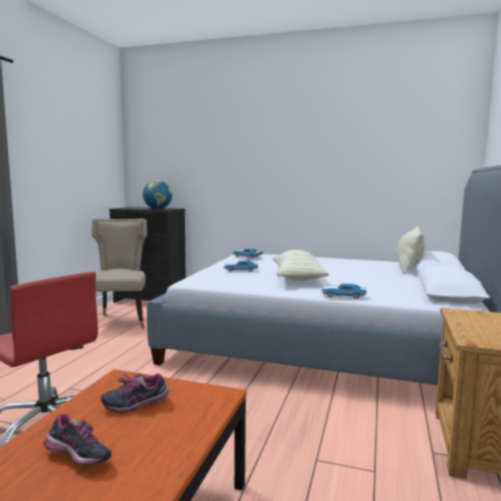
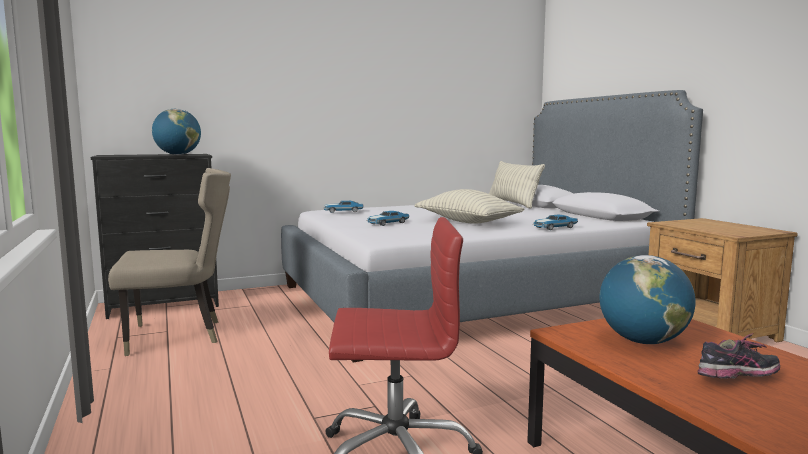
camera: 40 degrees left, 0 degrees up
(119, 320) = (179, 335): beige chair -> beige chair turned 120 degrees clockwise
(135, 405) = (642, 341): shoe -> globe

